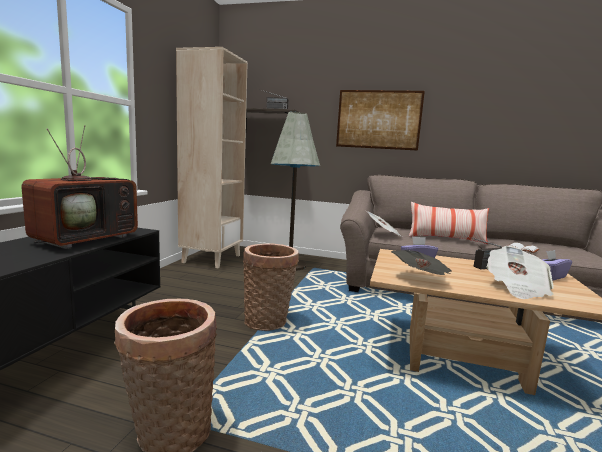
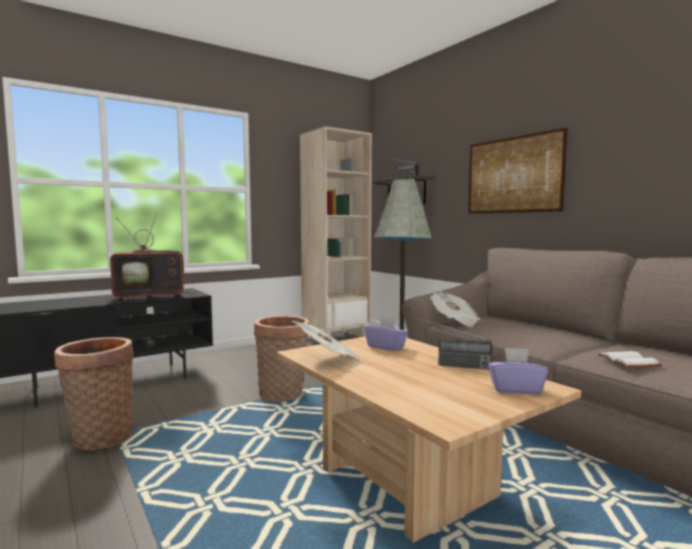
camera: 40 degrees right, 5 degrees down
(446, 239) = (533, 336): pillow -> none
(516, 288) = (408, 386): newspaper -> none

